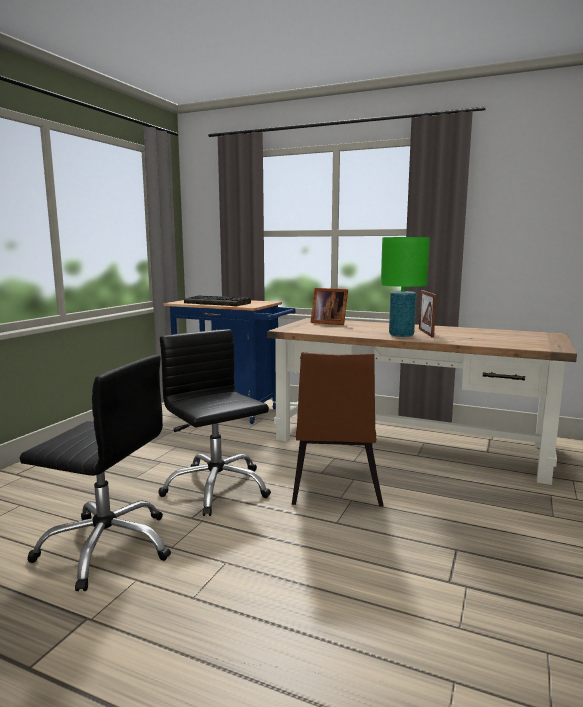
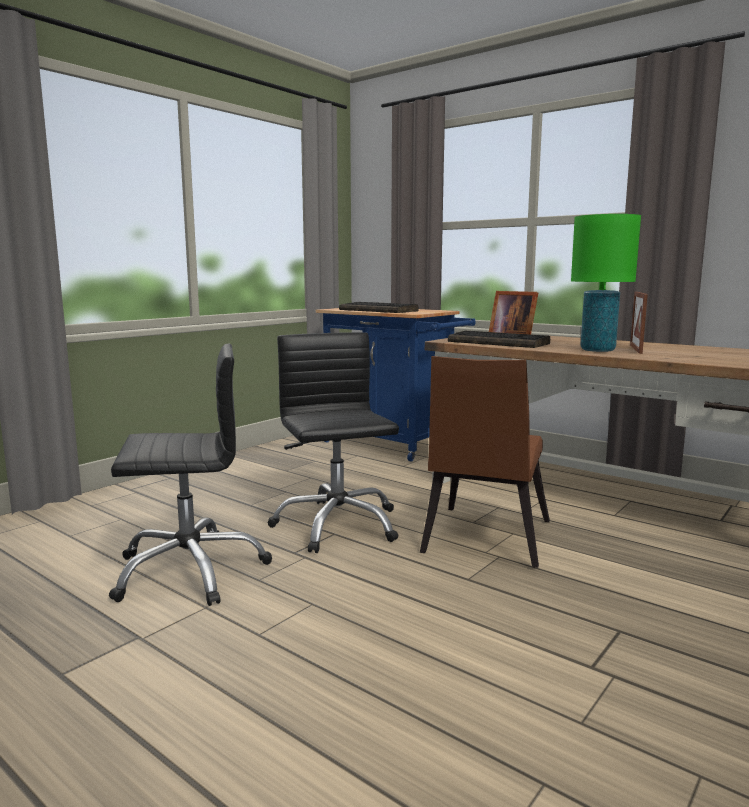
camera: 15 degrees right, 0 degrees up
(107, 547) = (190, 570): black office chair -> black office chair turned 45 degrees counterclockwise
(325, 330) = (499, 342): none -> keyboard

